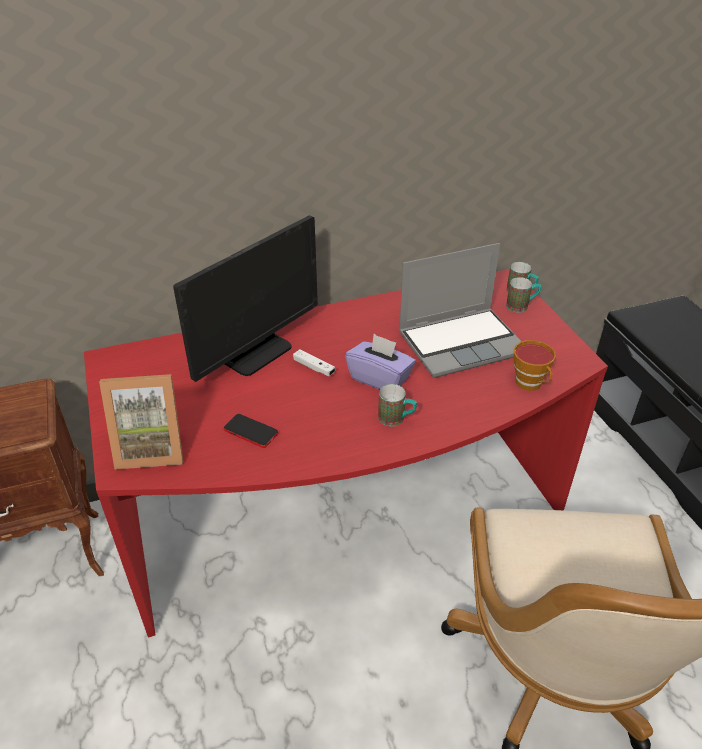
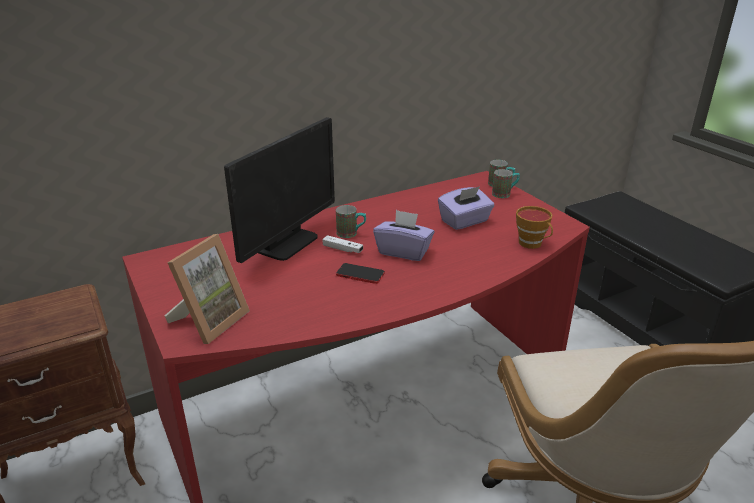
camera: 10 degrees left, 10 degrees down
(151, 448) = (209, 321): picture frame -> picture frame turned 45 degrees counterclockwise
(251, 431) = (300, 299): phone -> phone (360, 274)
(396, 419) = (428, 278): mug -> mug (351, 234)
(462, 342) = (465, 221): laptop -> purple tissue box

